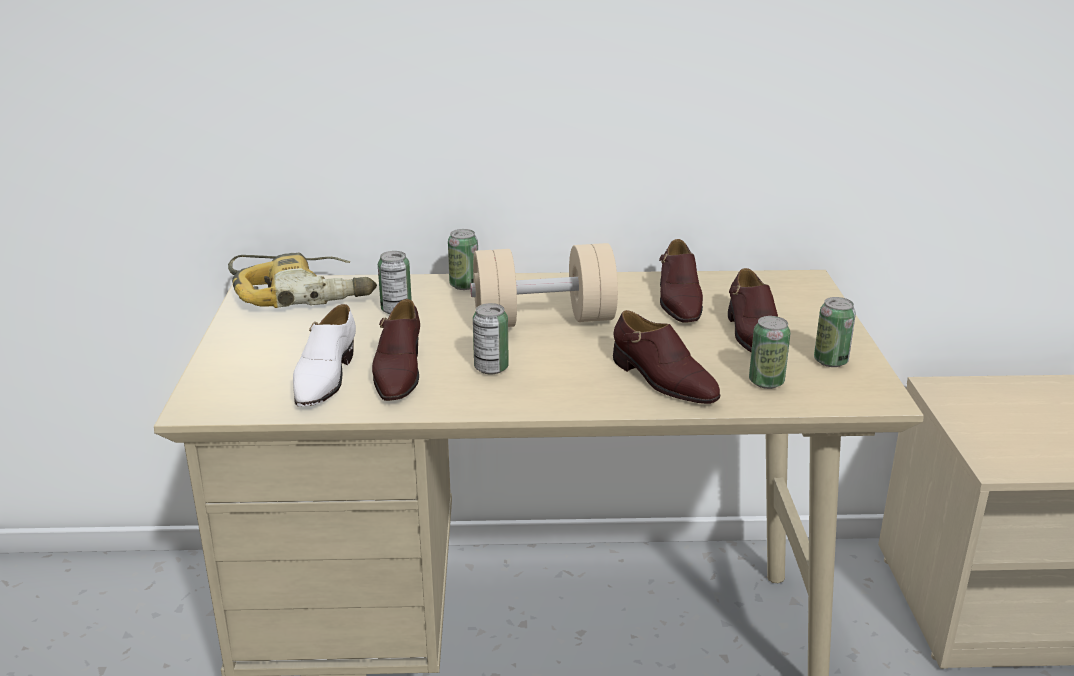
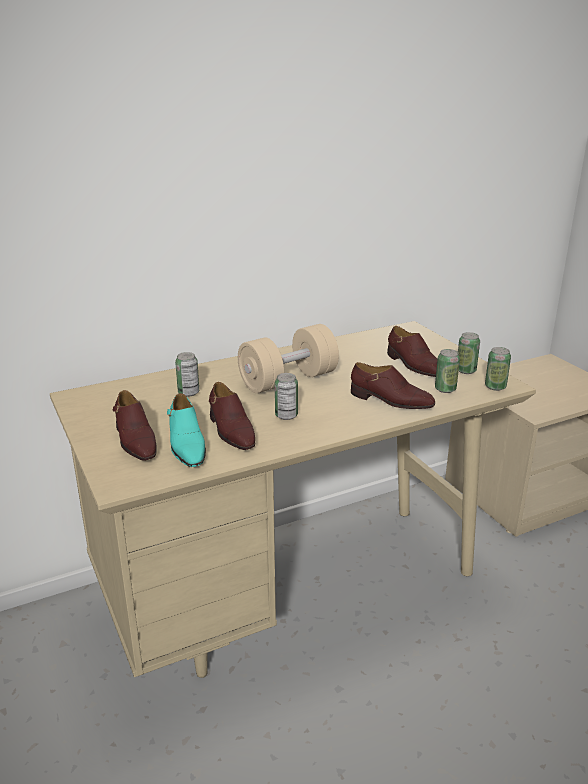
camera: 25 degrees left, 0 degrees up
(302, 293) = (112, 394): power drill -> none
(324, 377) = (186, 445): white shoe -> turquoise shoe
(464, 285) = (217, 369): can -> can (495, 387)
(678, 301) = (354, 354): brown shoe -> brown shoe (135, 441)

